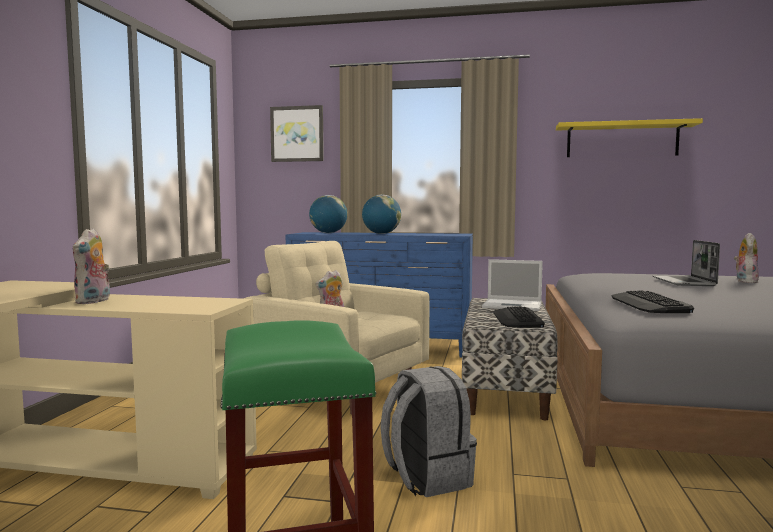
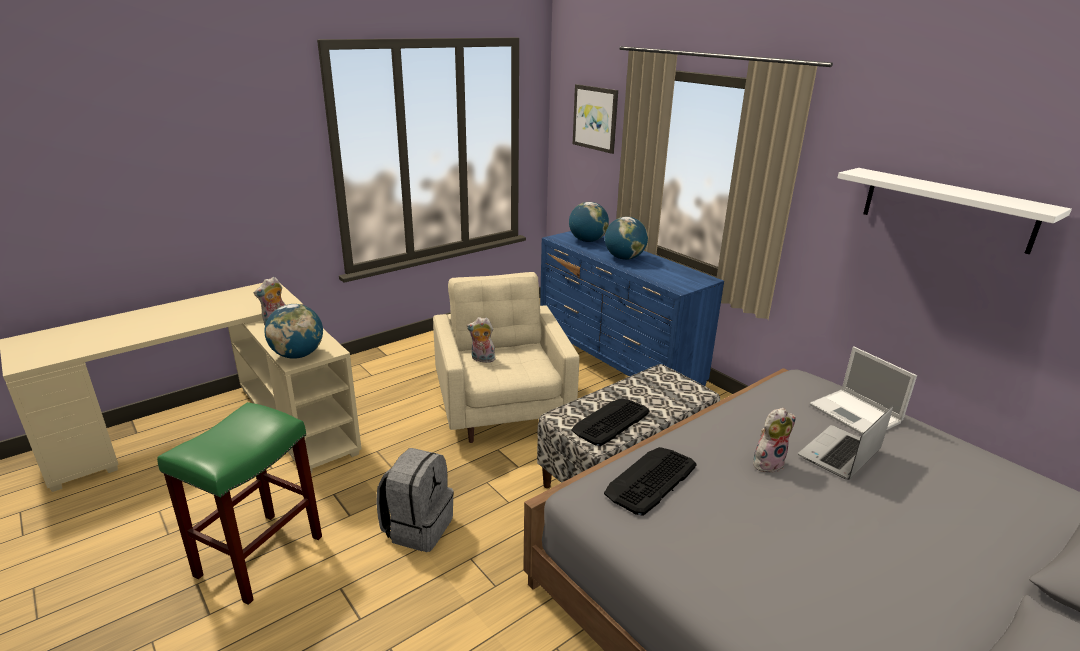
camera: 40 degrees right, 20 degrees up
(193, 307) = (298, 355): none -> globe
(513, 305) = (662, 396): laptop -> laptop (856, 414)
(622, 140) = (946, 209): yellow shelf -> white shelf
(745, 281) = (935, 488): plush toy -> plush toy (768, 463)

